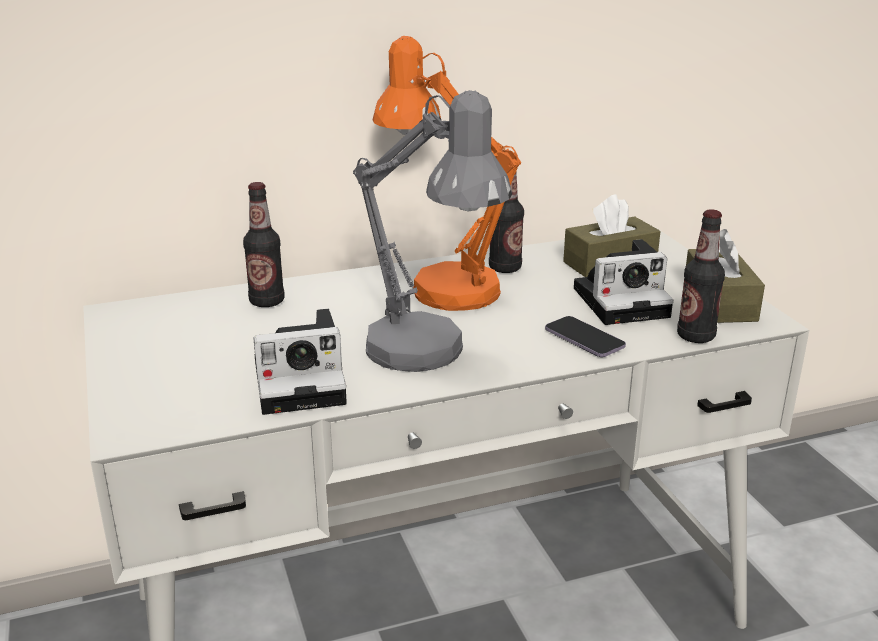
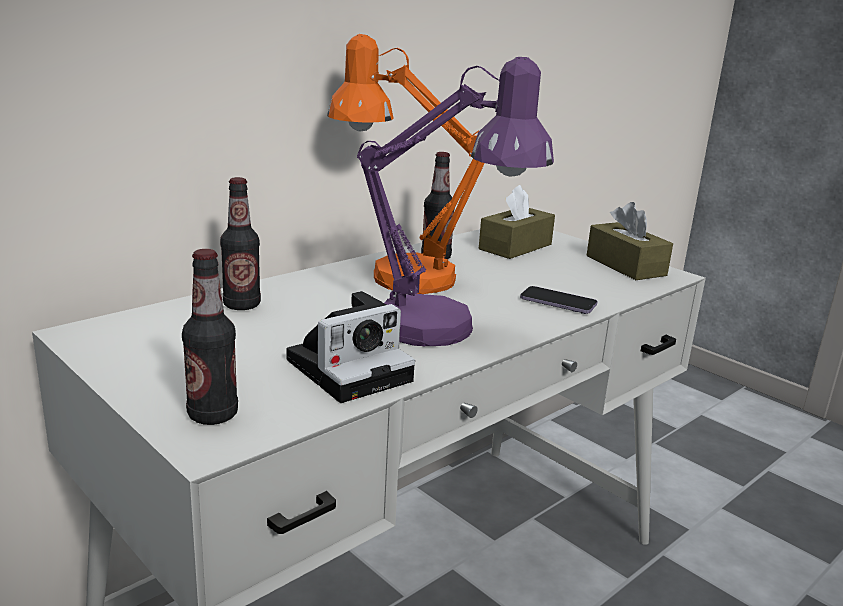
camera: 25 degrees left, 5 degrees down
(429, 355) = (445, 331): grey table lamp -> purple table lamp
(624, 301) = (556, 272): camera -> none
(695, 336) = (636, 290): bottle -> bottle (213, 415)

